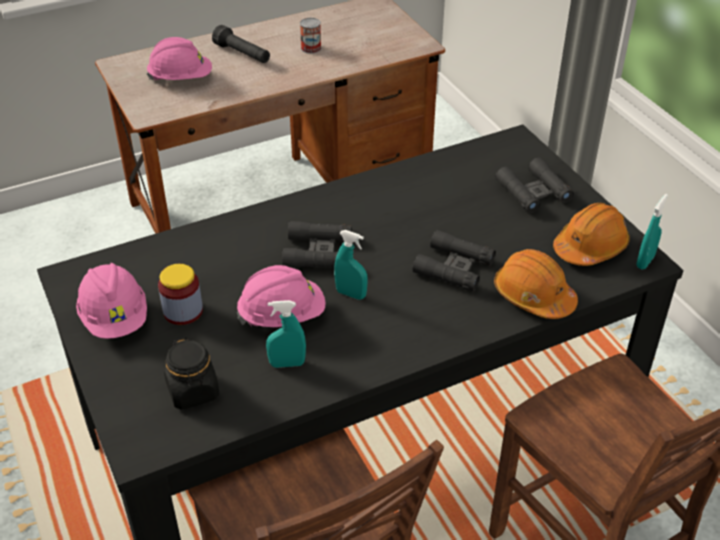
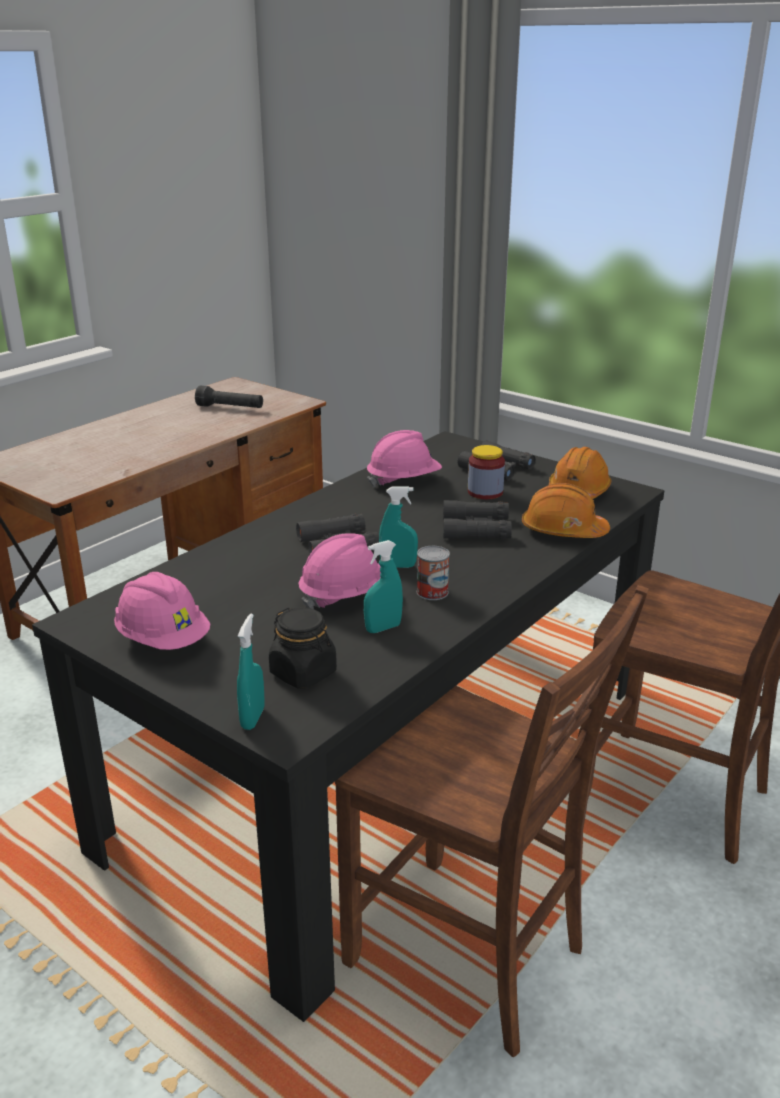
camera: 25 degrees left, 15 degrees down
(181, 78) = (75, 460): pink hard hat -> pink hard hat (403, 480)
(183, 311) = (236, 617): jar -> jar (485, 492)
(242, 54) = (128, 434): black flashlight -> black flashlight (230, 408)
(311, 48) = (196, 419): can -> can (432, 592)
(645, 261) = (630, 491): turquoise spray bottle -> turquoise spray bottle (252, 718)

